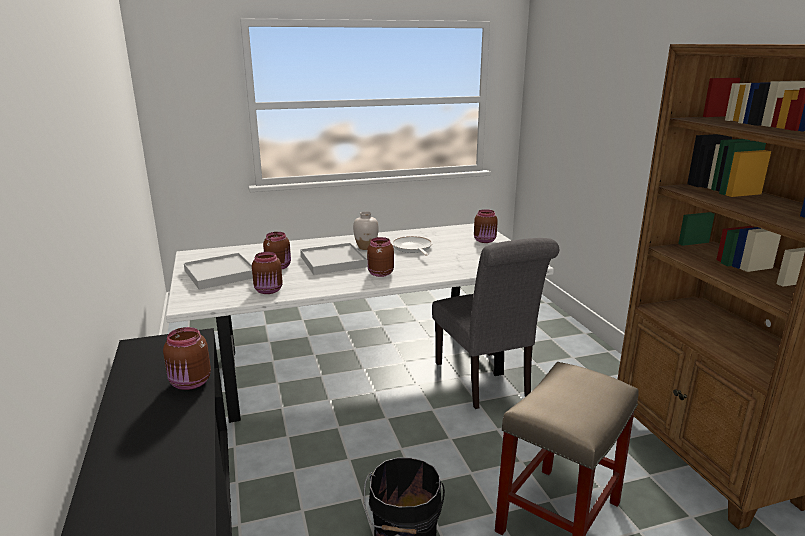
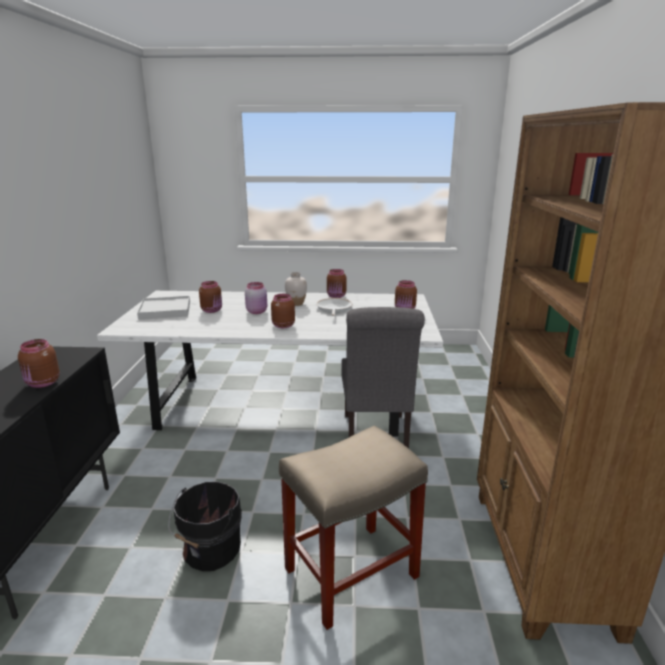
camera: 20 degrees right, 0 degrees up
(269, 291) = (184, 327): brown jar -> brown jar (336, 296)
(333, 261) = (257, 311): white tray -> pink jar

